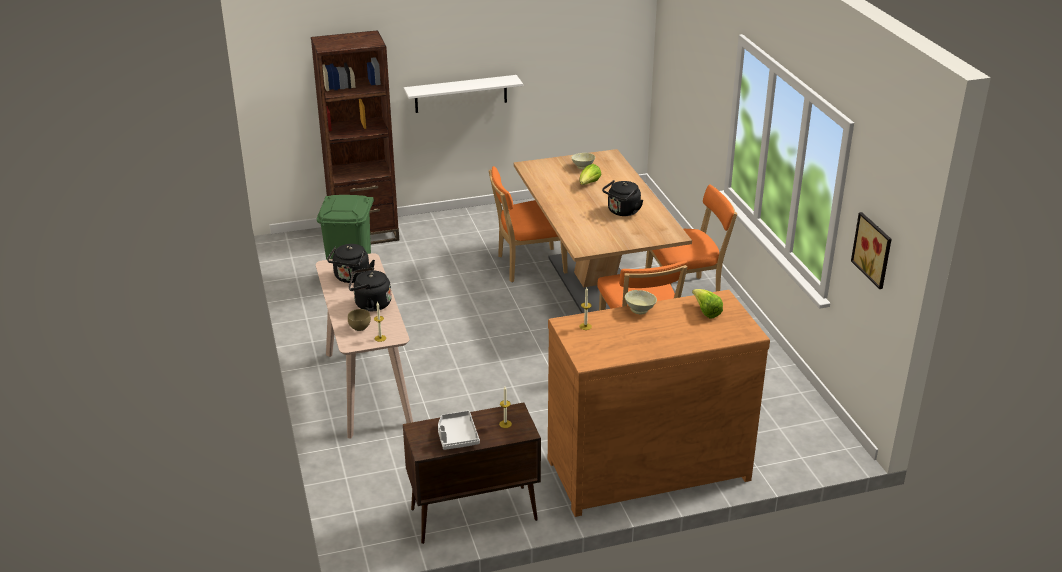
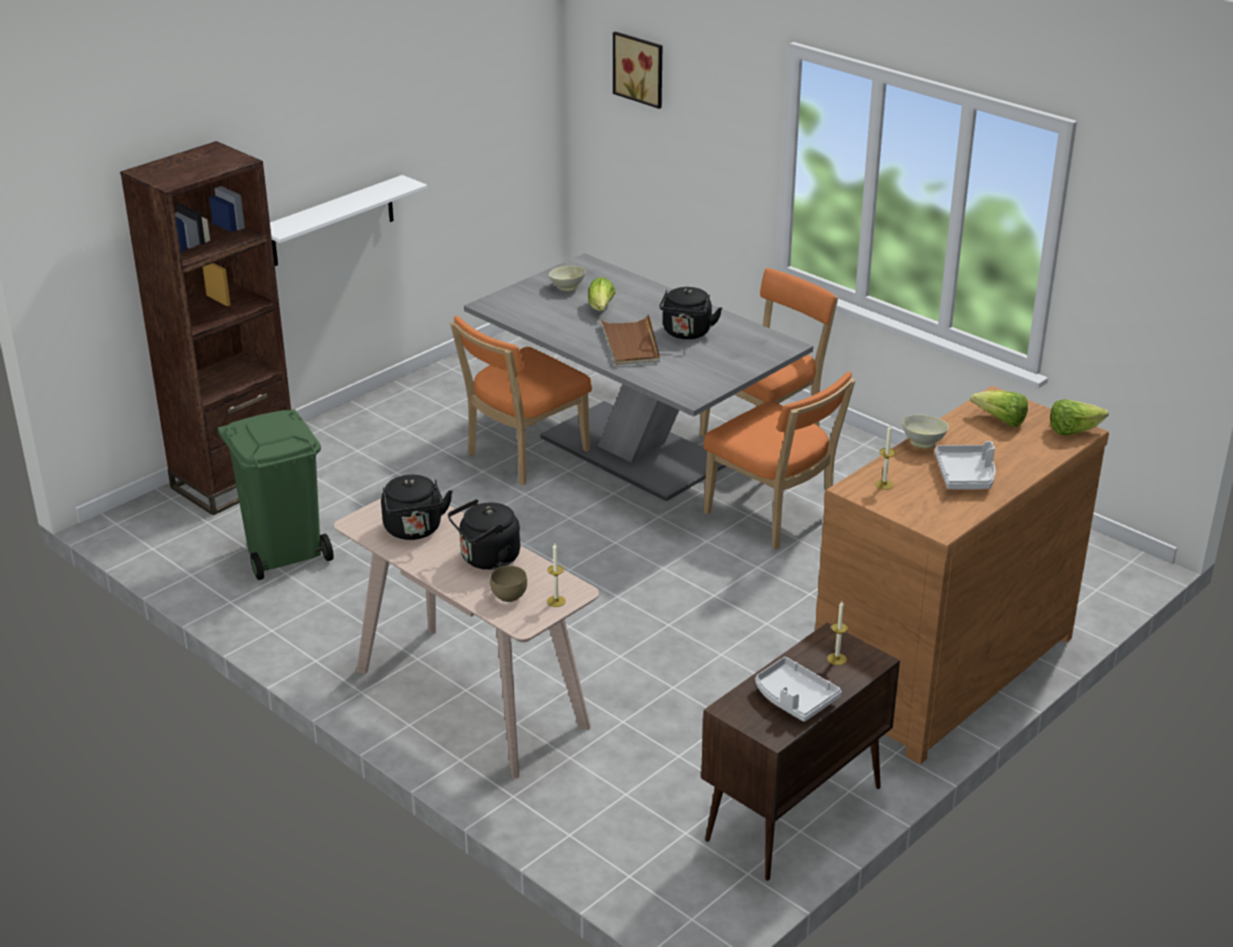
camera: 30 degrees left, 0 degrees up
(582, 209) = (631, 344): none -> brown tray
(594, 281) = (633, 451): brown dining table -> grey dining table
(641, 337) = (966, 476): none -> grey tray
(745, 332) = (1073, 431): none -> lettuce
(874, 249) = (1144, 283): picture -> picture (640, 68)

